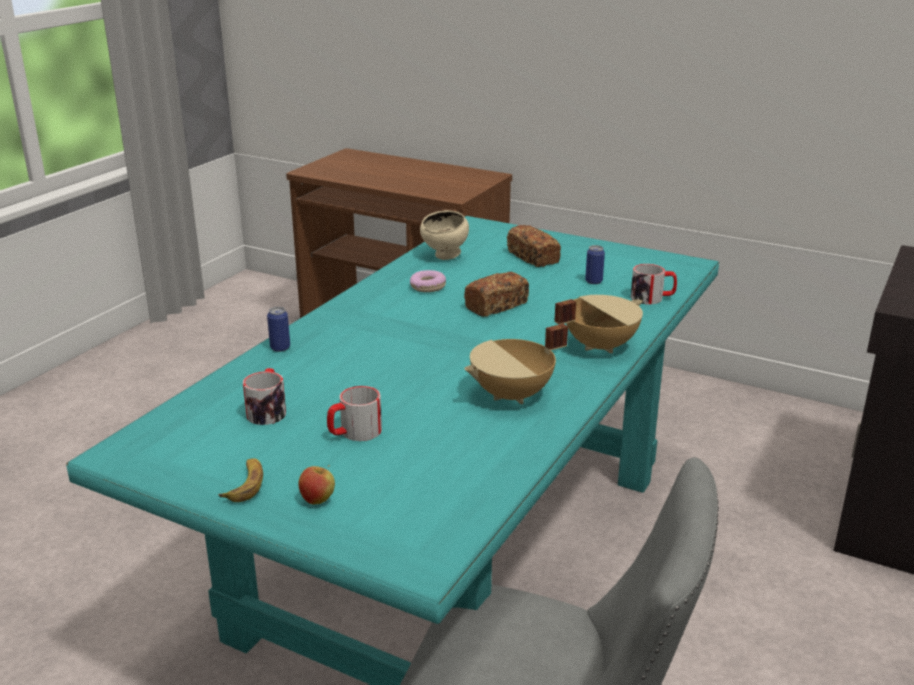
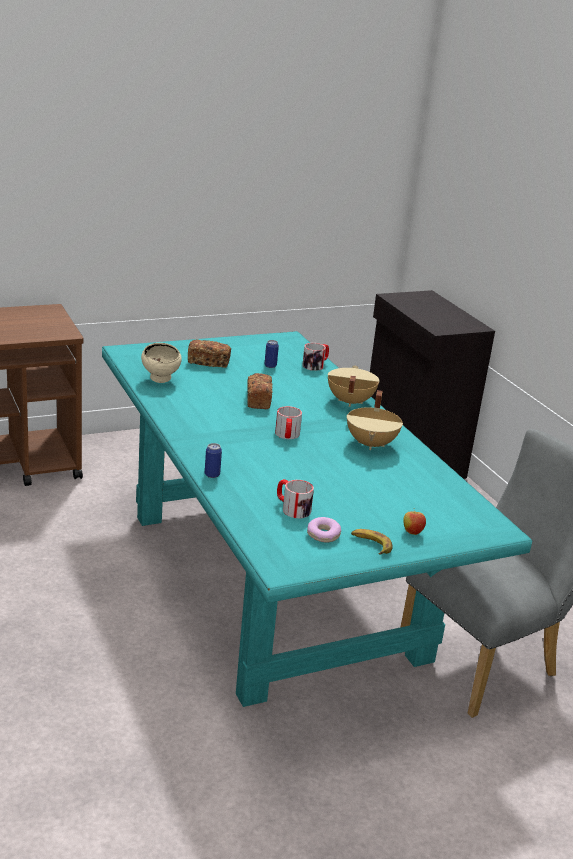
camera: 55 degrees left, 0 degrees up
(354, 432) = (354, 496): mug -> mug (287, 435)
(427, 287) = (198, 403): donut -> donut (323, 535)

